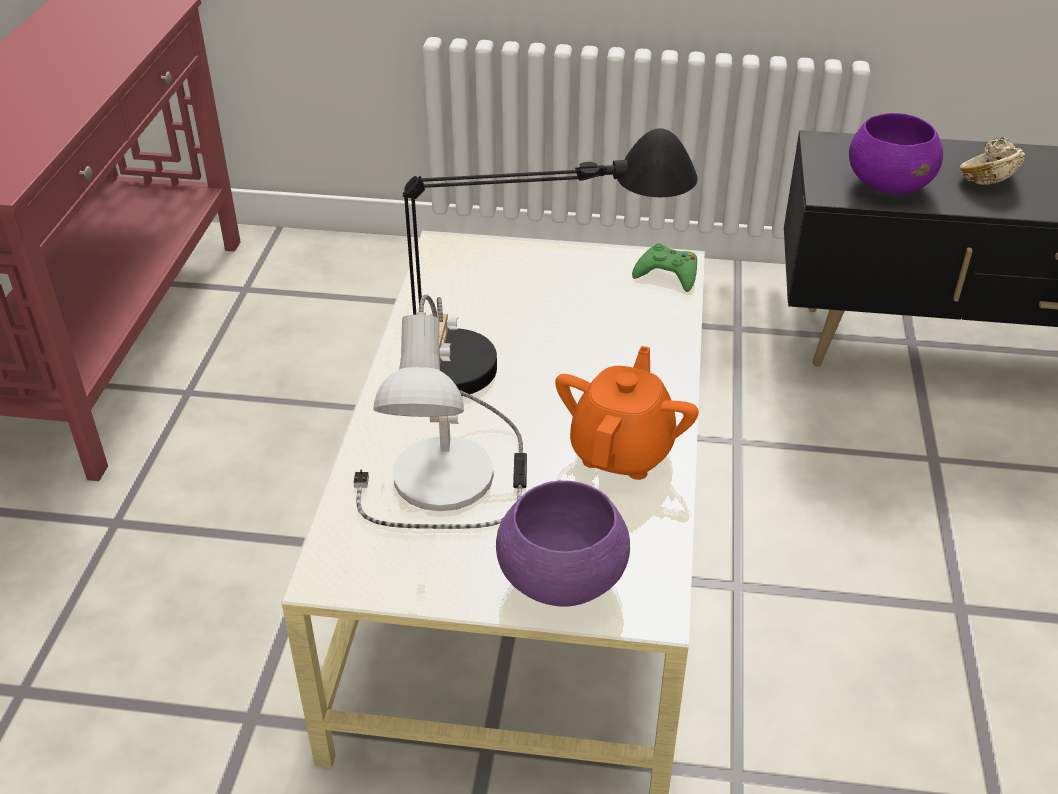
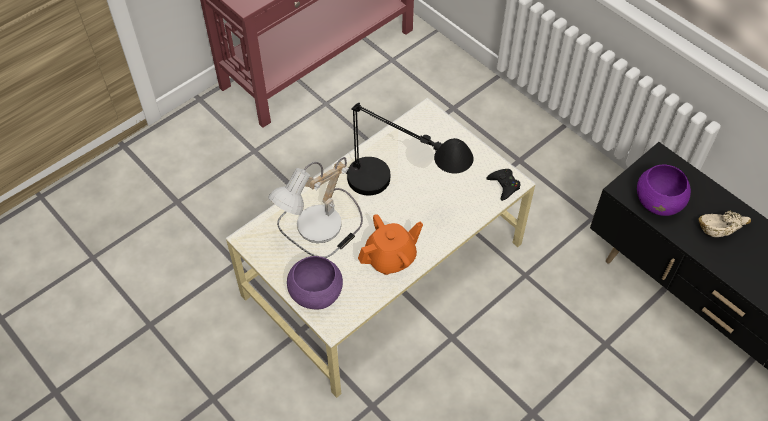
camera: 40 degrees right, 15 degrees up
(667, 274) = (504, 185): green game controller -> black game controller

